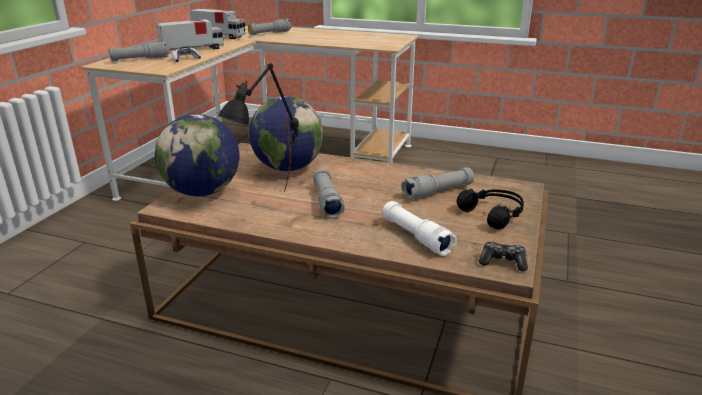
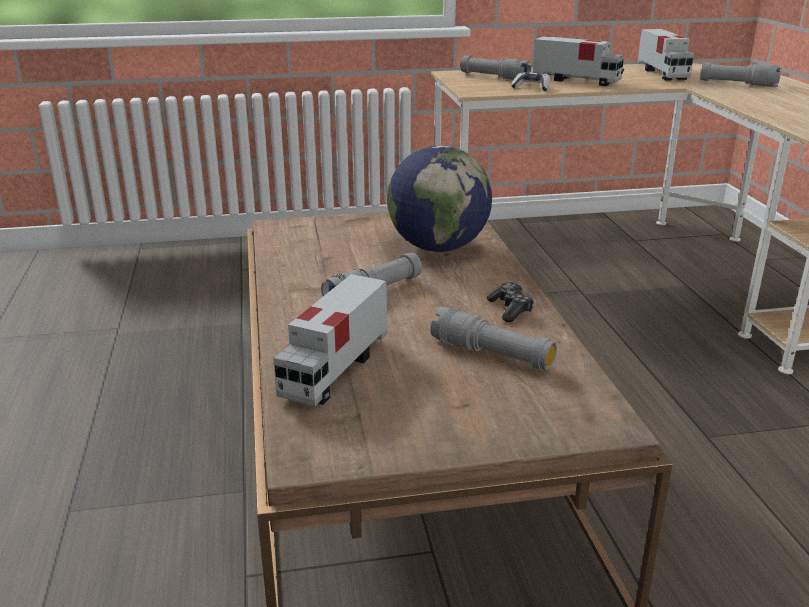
camera: 60 degrees right, 0 degrees up
(202, 192) = (324, 229): globe -> none
(268, 204) = (330, 266): black table lamp -> none
(416, 237) = (334, 369): white flashlight -> toy truck
(494, 214) = (468, 414): black headphones -> none
(502, 262) = (320, 449): game controller -> game controller (510, 309)

